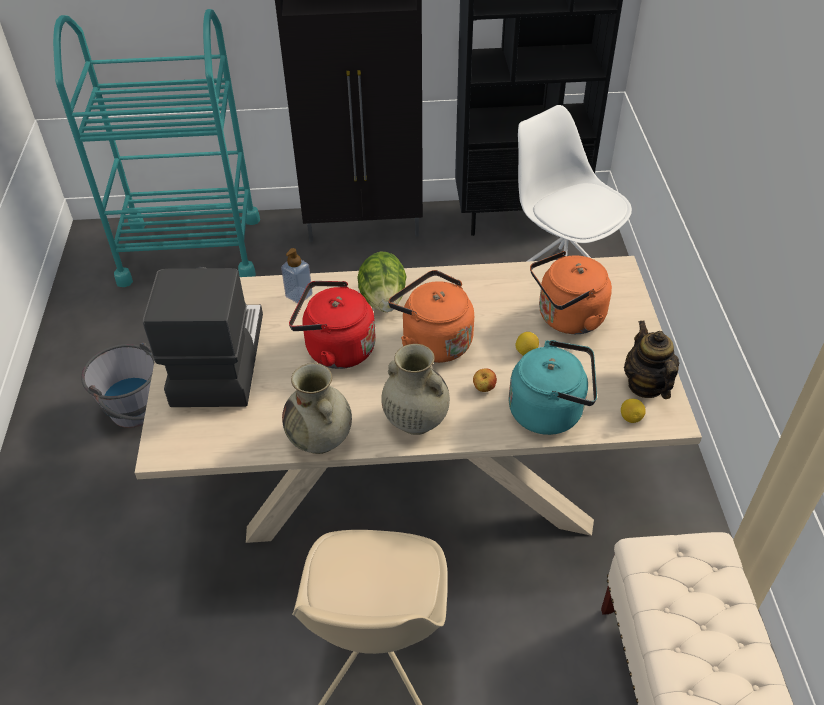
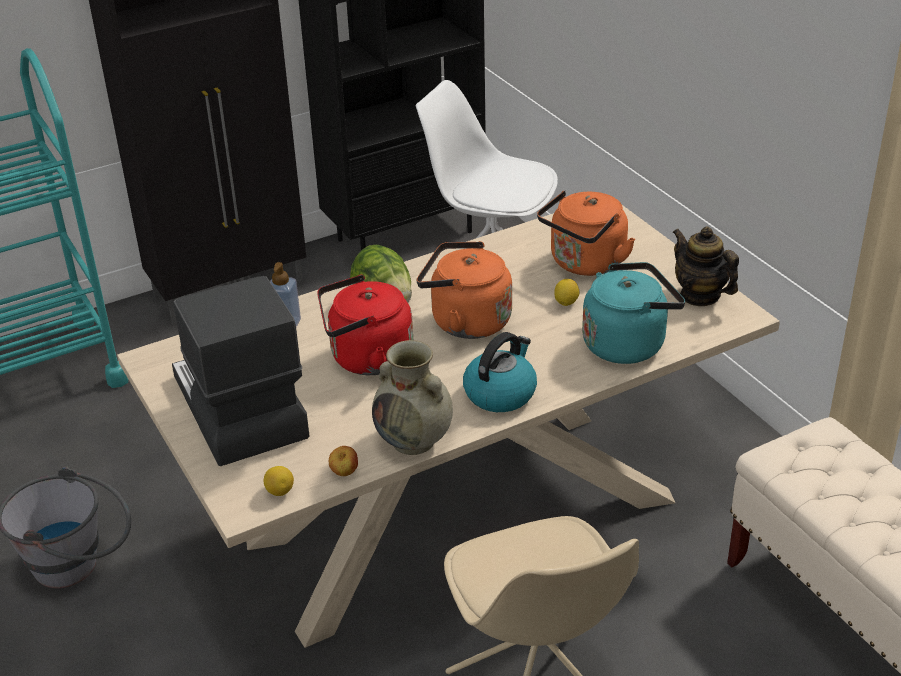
camera: 25 degrees left, 10 degrees down
(415, 420) = (500, 393): beige vase -> kettle
(483, 388) = (548, 345): apple -> apple (344, 473)
(630, 418) = (706, 325): lemon -> lemon (280, 491)

